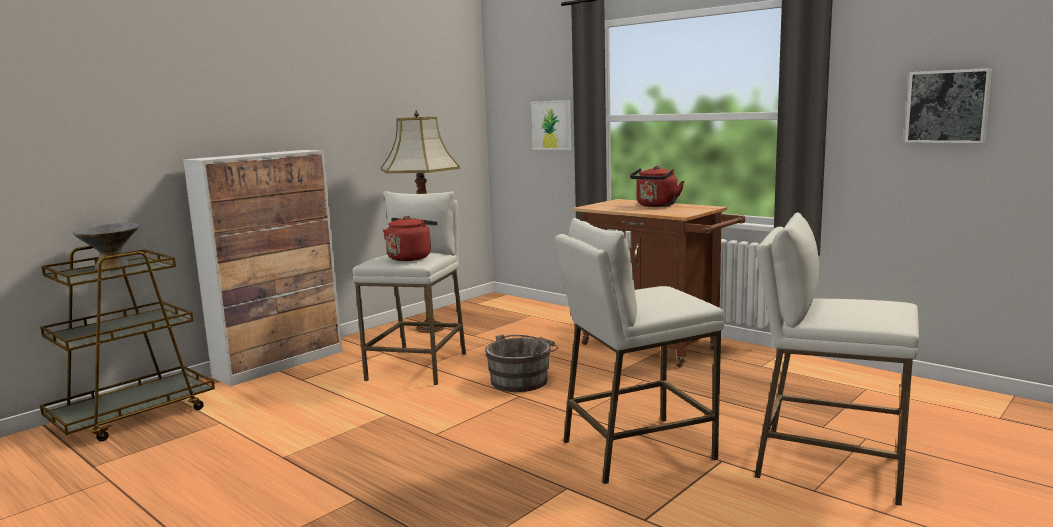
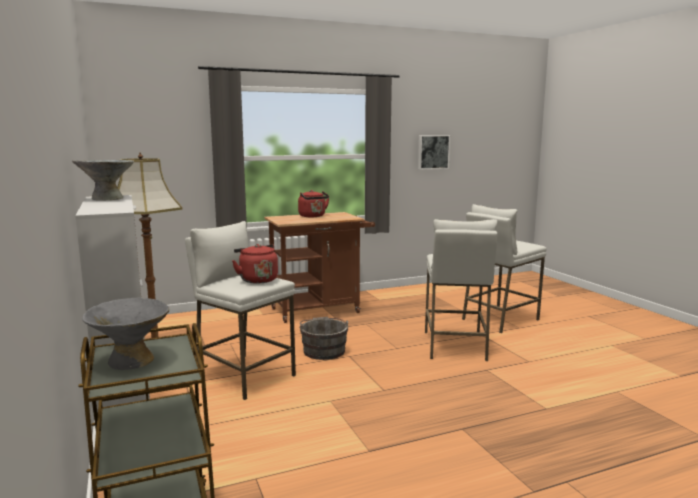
camera: 65 degrees left, 0 degrees up
(287, 151) = (107, 198): none -> grey bowl
(552, 125) = (177, 164): picture -> none

